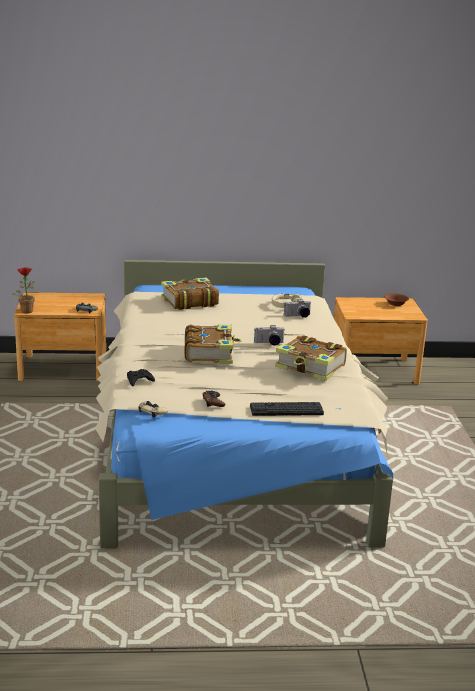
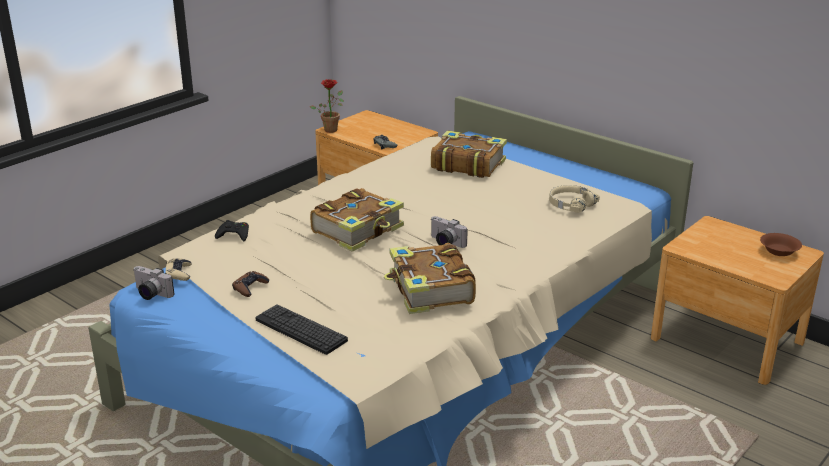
camera: 45 degrees right, 5 degrees up
(298, 316) = (558, 222): camera -> camera (150, 294)

